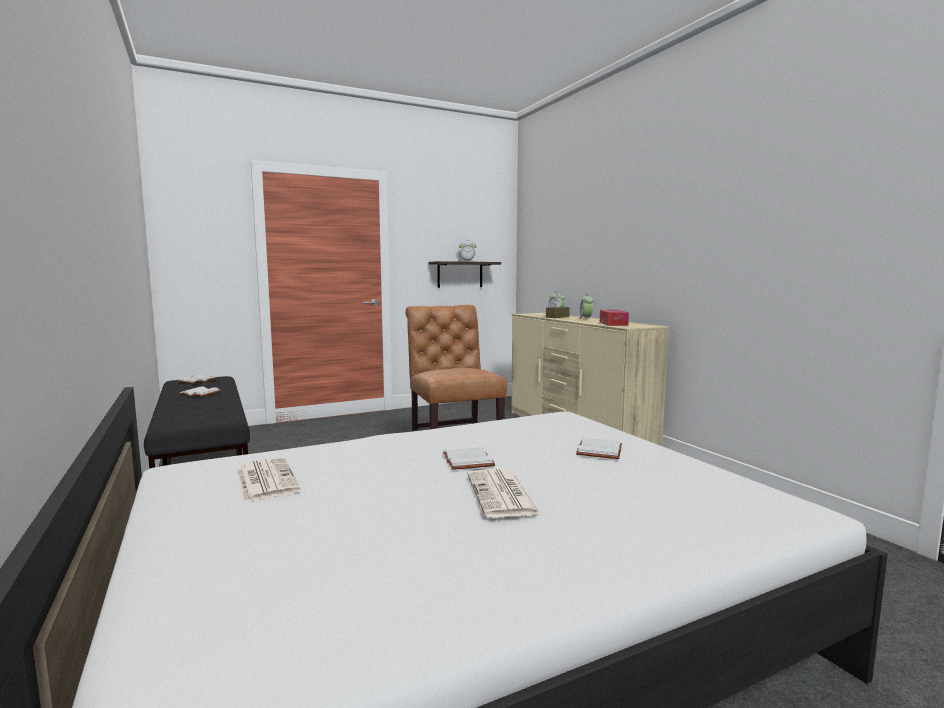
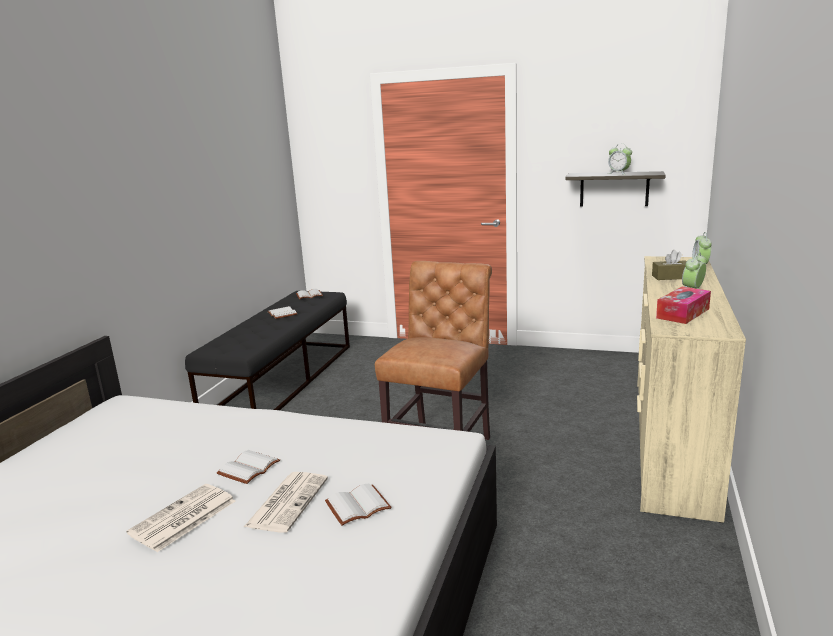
camera: 45 degrees right, 10 degrees up
(265, 480) = (127, 433): newspaper -> newspaper (287, 501)

